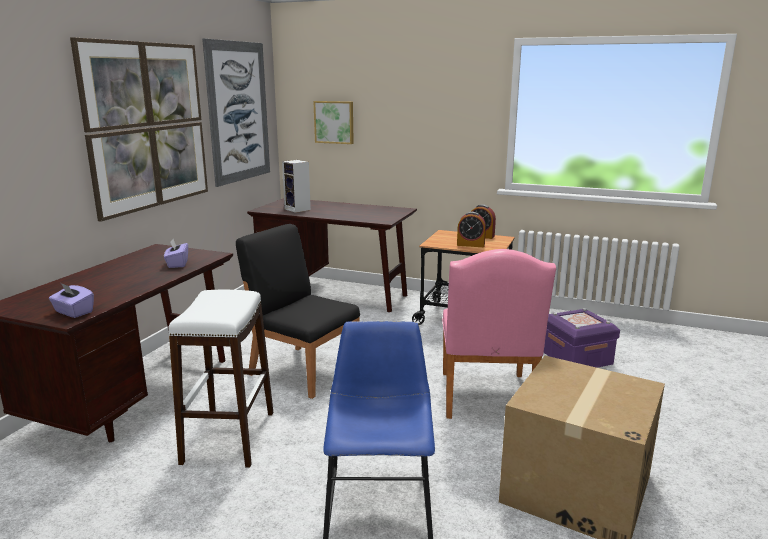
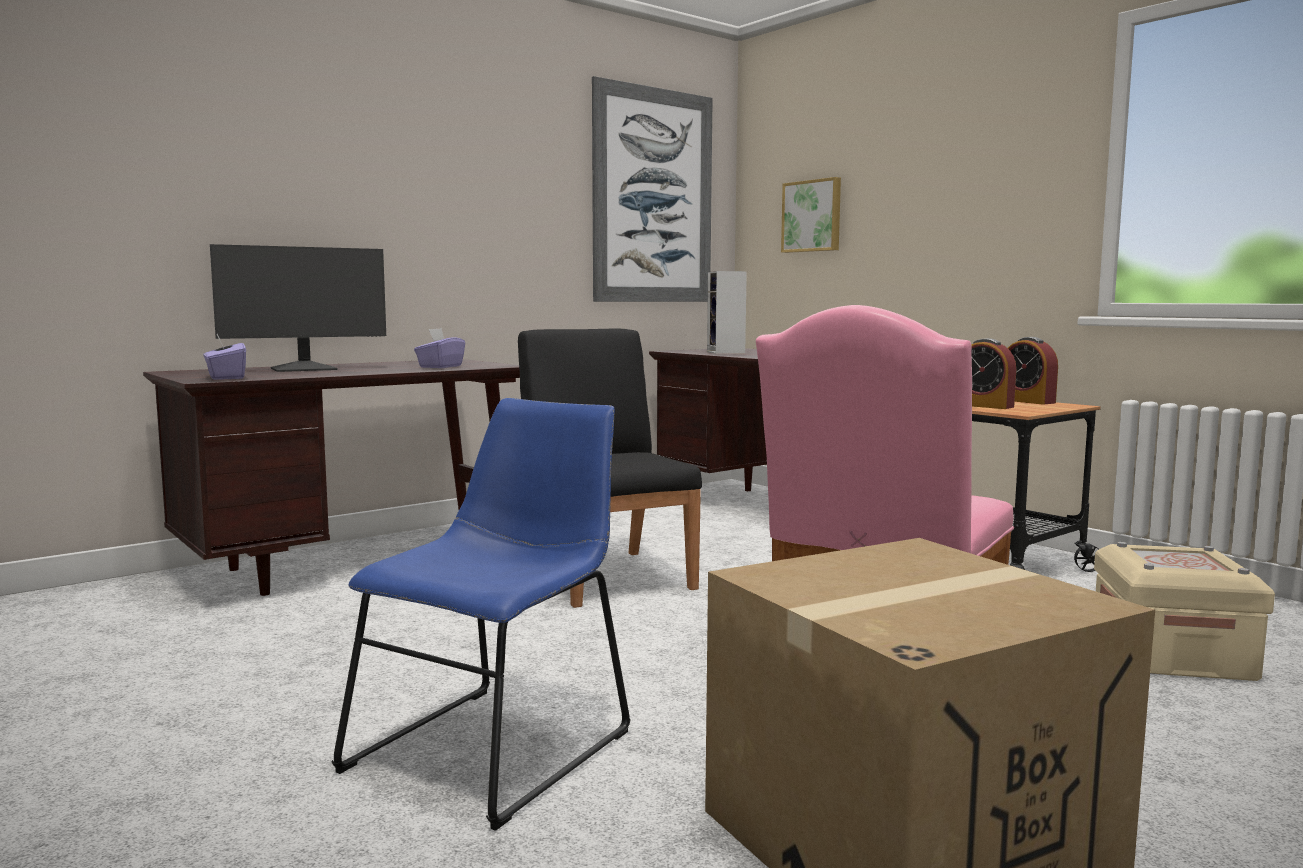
camera: 30 degrees right, 10 degrees down
(92, 284) = (304, 369): none -> monitor
(147, 126) = (473, 187): picture -> none
(229, 437) = (400, 622): white stool -> none
(576, 358) = (1171, 654): purple storage box -> beige storage box

